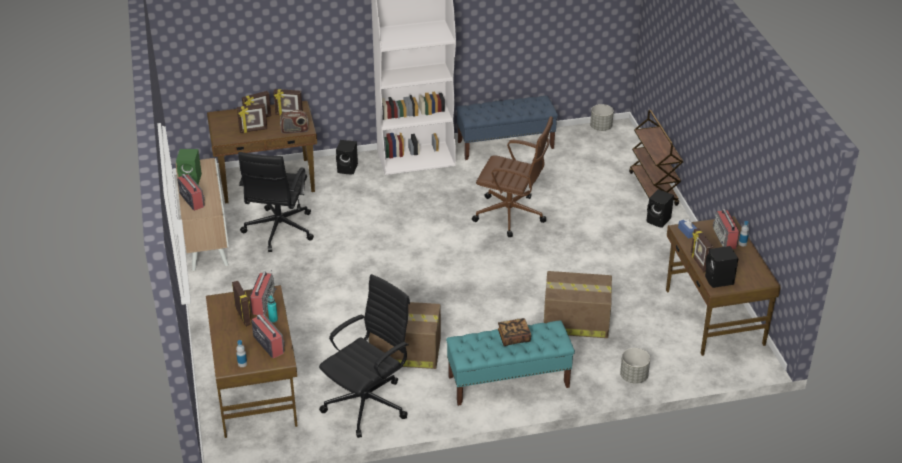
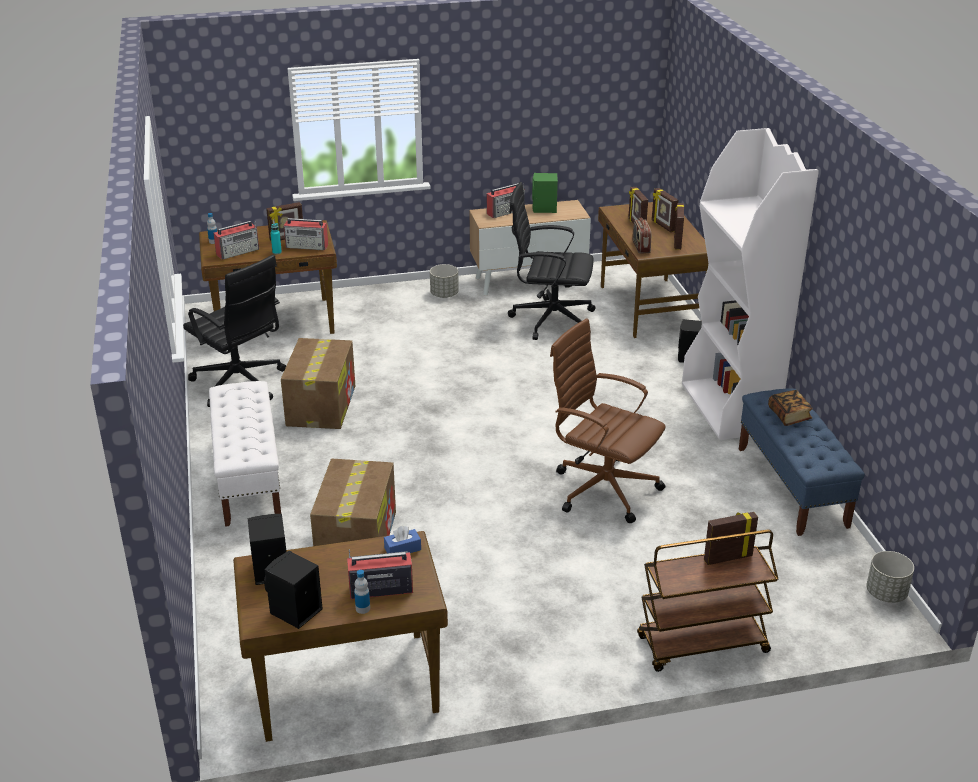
camera: 90 degrees right, 5 degrees down
(508, 382) = (248, 478): turquoise bench -> white bench
(511, 215) = (602, 488): brown office chair -> brown office chair turned 105 degrees clockwise
(514, 337) = (246, 422): book -> book (789, 416)
(634, 377) = (229, 585): grey planter -> grey planter (444, 294)
(659, 220) = (608, 644): black speaker -> black speaker (294, 612)
(699, 263) = (318, 553): picture frame -> picture frame (727, 557)

